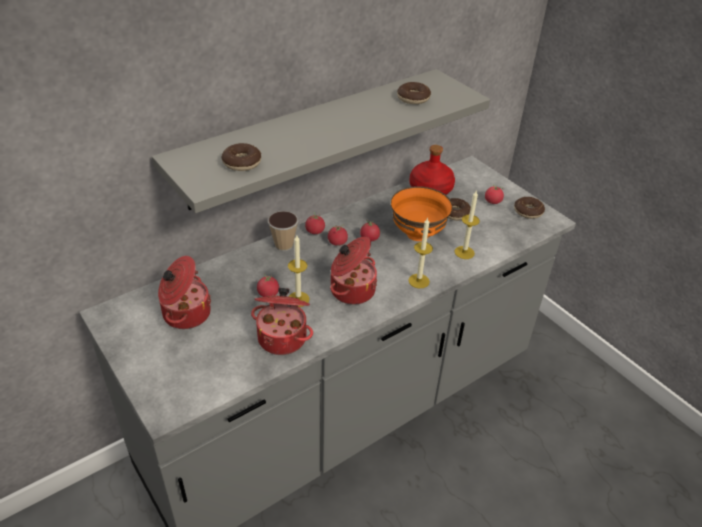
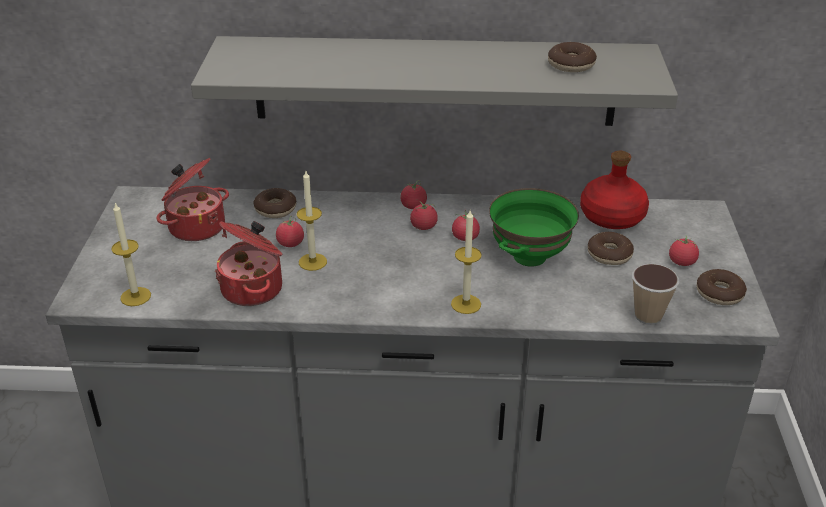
camera: 40 degrees right, 5 degrees down
(242, 163) = (284, 67): donut -> donut (275, 209)
(284, 245) = (363, 206): cup -> cup (648, 316)
(351, 290) = (378, 278): cooking pot -> none
(417, 234) = (529, 256): orange bowl -> green bowl
(464, 252) = (564, 300): candle -> candle (135, 296)

